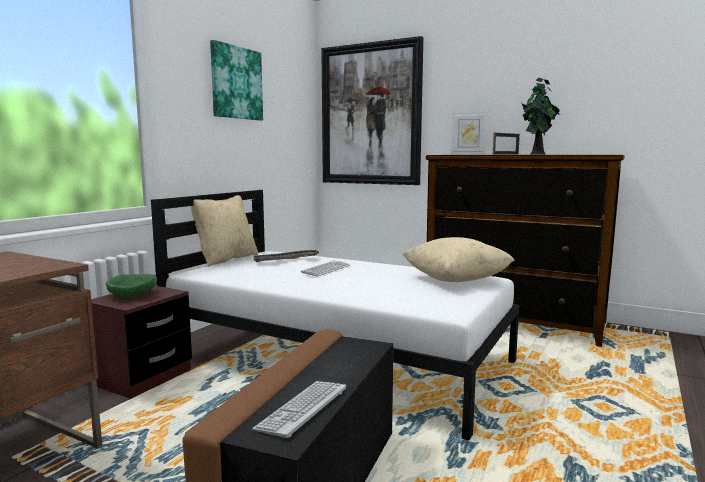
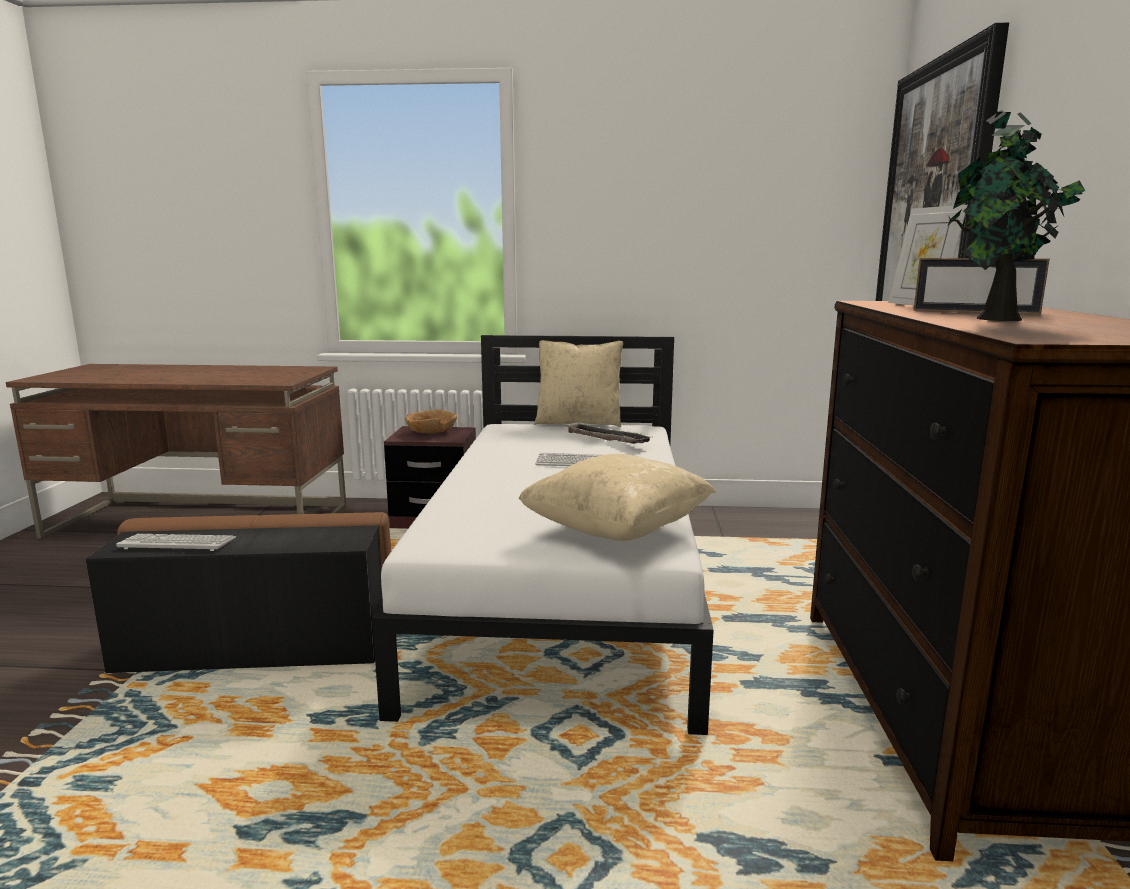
camera: 65 degrees right, 5 degrees up
(132, 295) = (431, 432): green bowl -> brown bowl
(236, 83) = (671, 178): picture -> none

